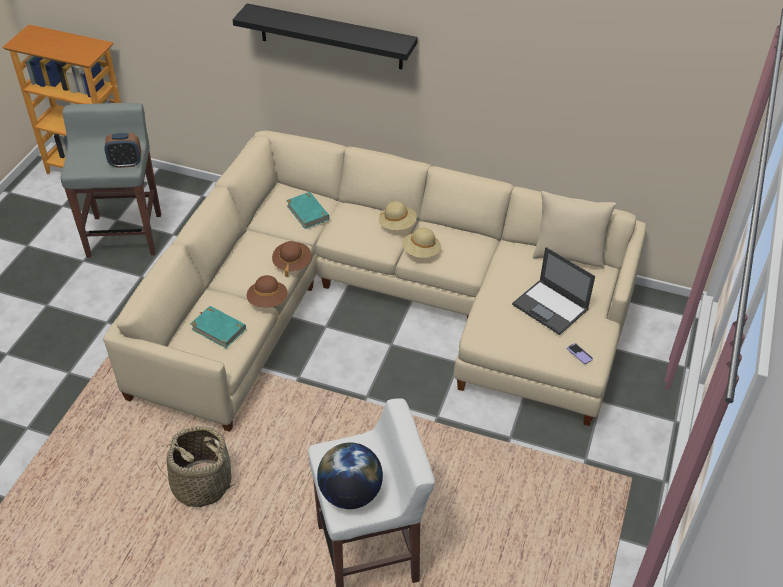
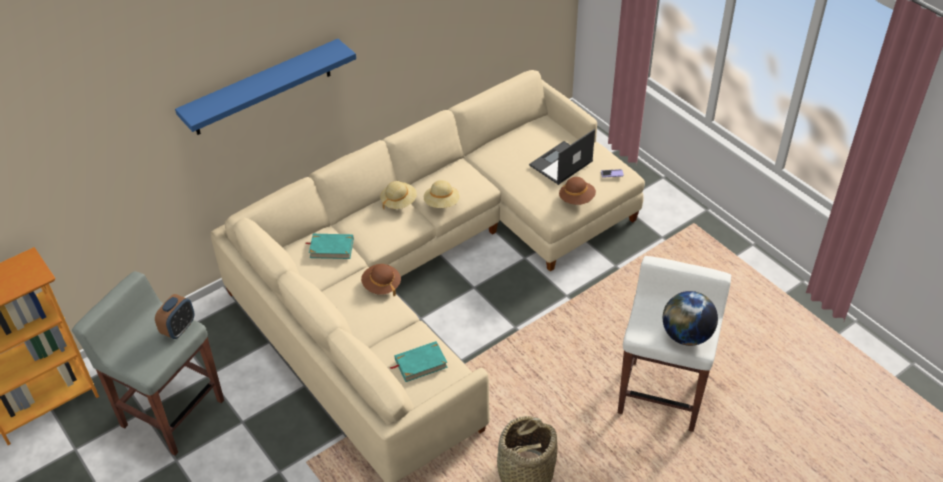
camera: 55 degrees left, 0 degrees up
(268, 301) = (413, 319): brown hat -> brown hat (577, 199)
(331, 37) = (262, 88): black shelf -> blue shelf
(551, 307) = (560, 164): laptop -> laptop turned 150 degrees clockwise
(568, 255) = (515, 130): beige pillow -> none

